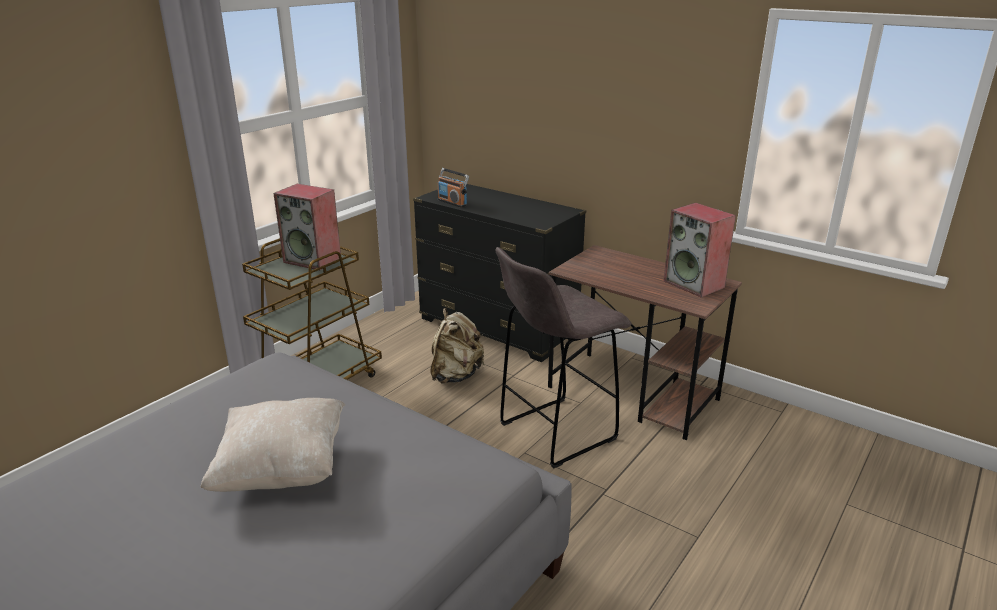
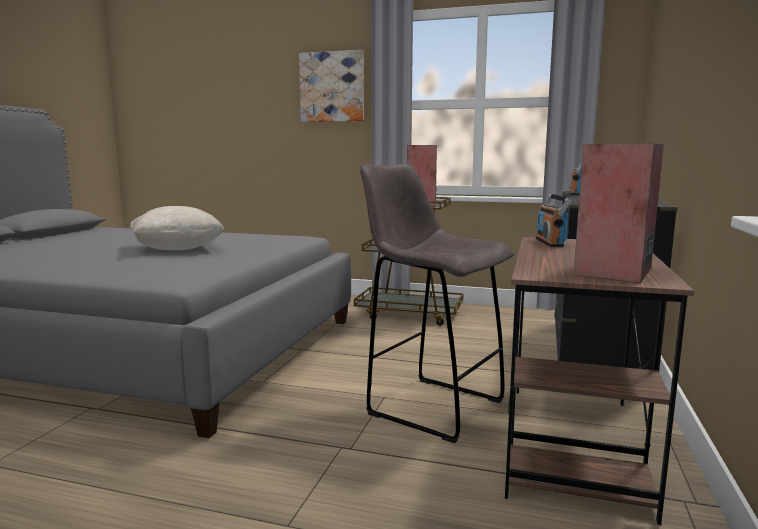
camera: 70 degrees right, 15 degrees down
(98, 125) = (332, 87): none -> picture
(456, 375) = (481, 350): beige backpack -> none
(584, 271) = (550, 242): none -> radio

